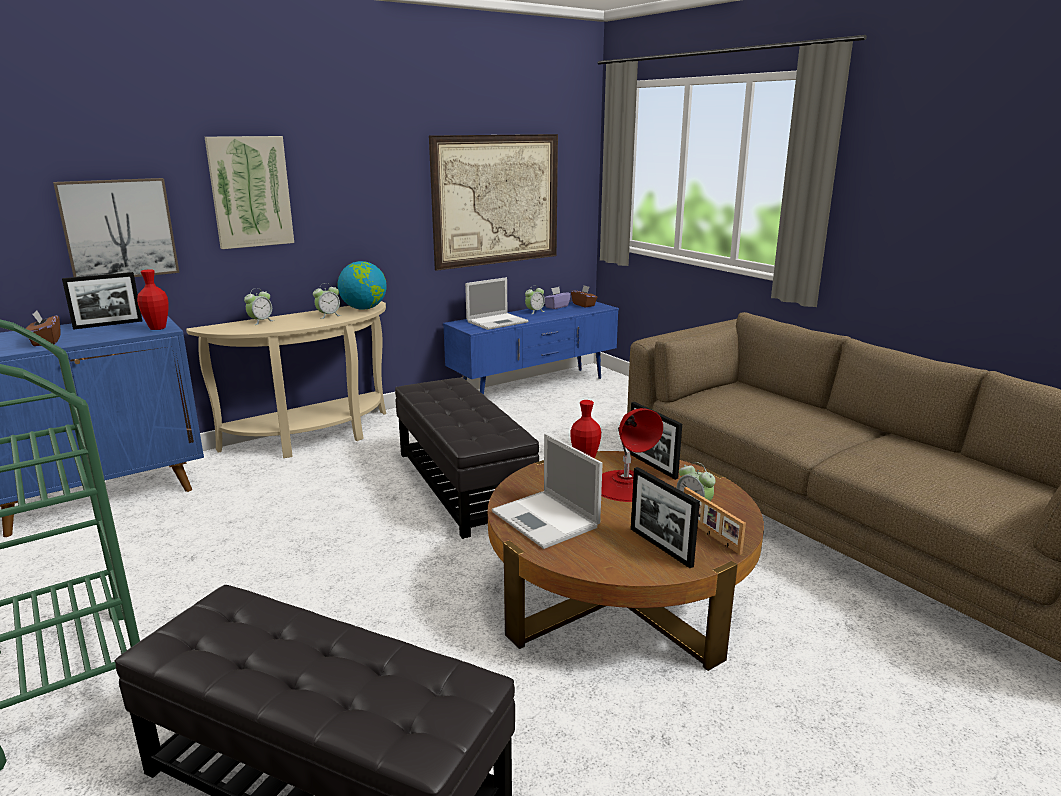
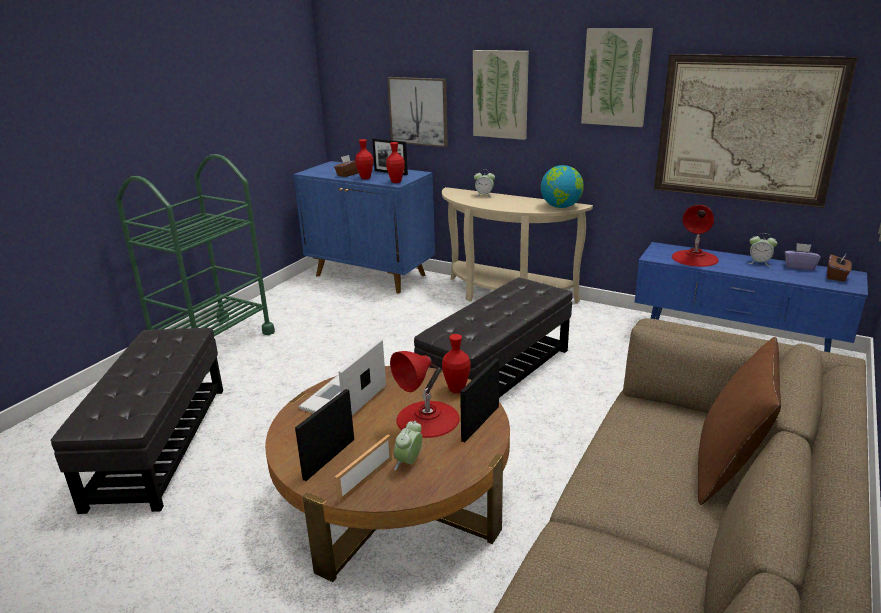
camera: 65 degrees right, 5 degrees up
(94, 337) = (365, 178): none -> red vase
(328, 316) = (525, 204): alarm clock -> none
(383, 161) = (616, 77): none -> picture
(498, 321) = (695, 258): laptop -> red table lamp
(787, 399) = (727, 468): none -> brown pillow

